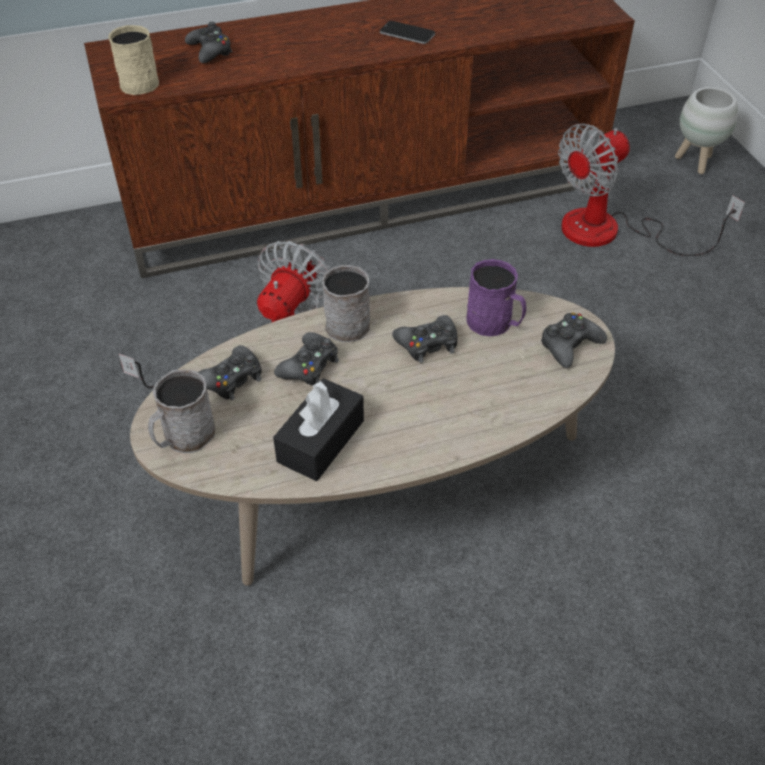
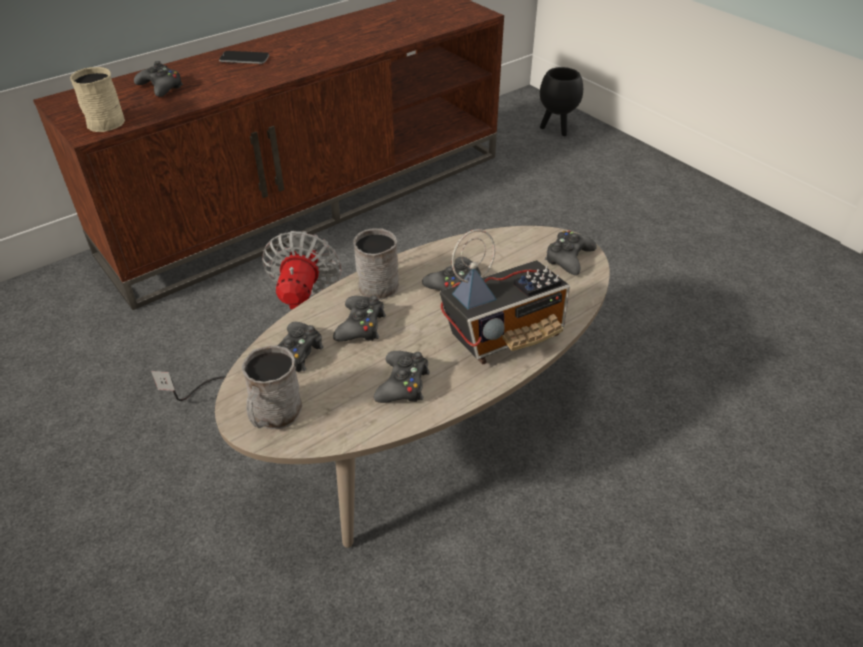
camera: 20 degrees left, 5 degrees down
(321, 441) = (403, 384): black tissue box -> black game controller
(407, 34) = (330, 49): phone -> phone (244, 59)
(451, 417) = (505, 336): none -> radio
(494, 323) = (500, 255): purple mug -> none
(611, 232) = (520, 189): fan -> none
(696, 163) = (557, 129): white planter -> black planter

